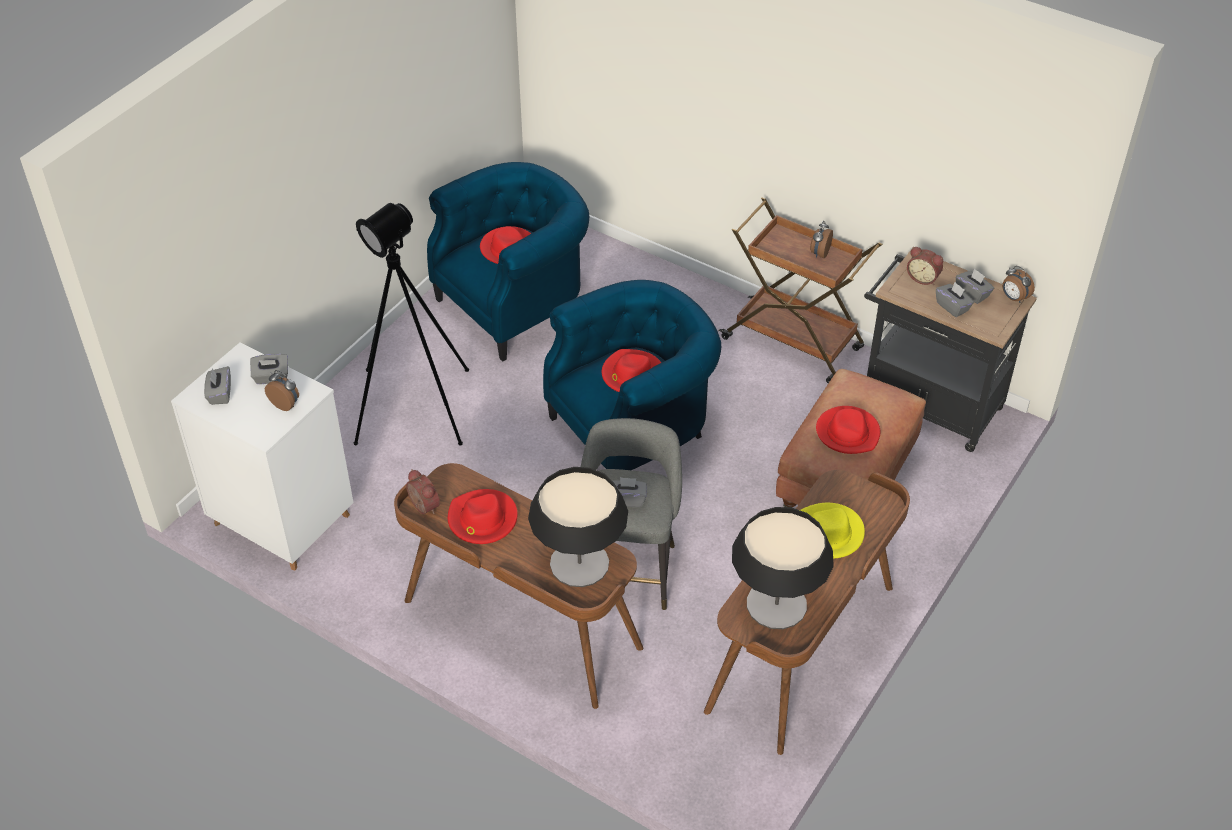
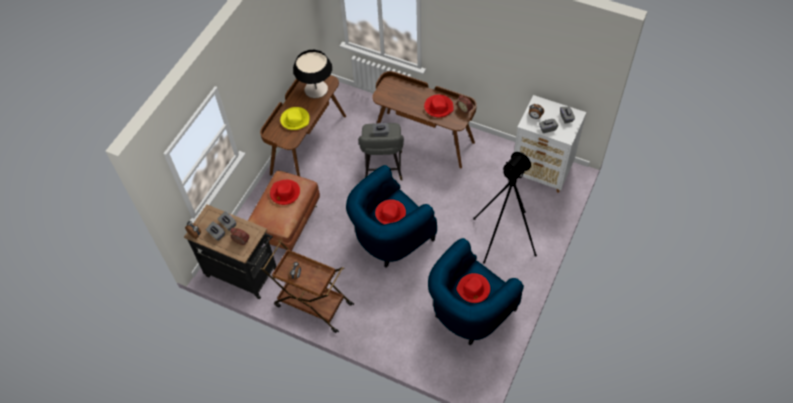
camera: 175 degrees right, 10 degrees up
(579, 563) = (395, 95): table lamp -> none

